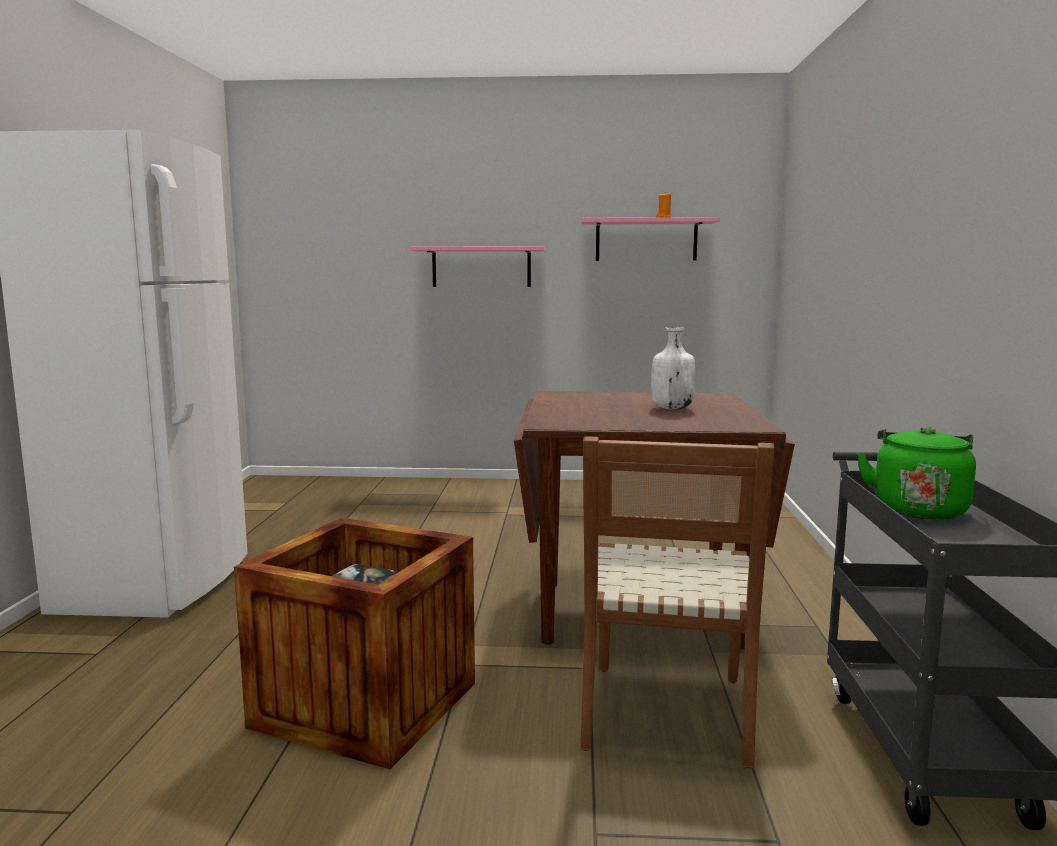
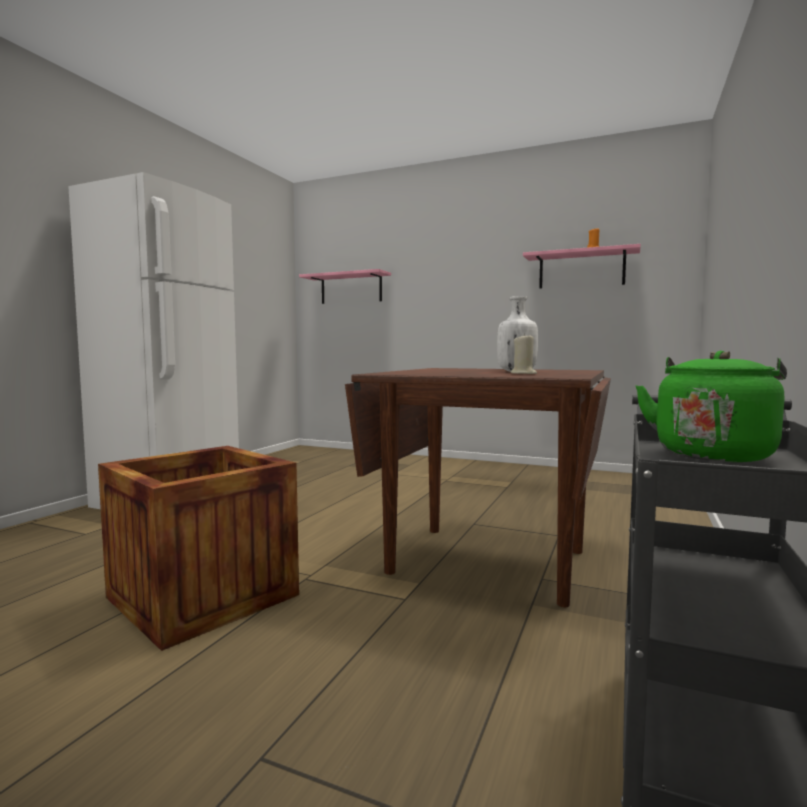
camera: 20 degrees right, 5 degrees down
(481, 267) = (452, 297): pink shelf -> pink shelf (351, 289)
(665, 719) = (433, 657): chair -> none
(692, 416) = (523, 373): none -> beige candle

